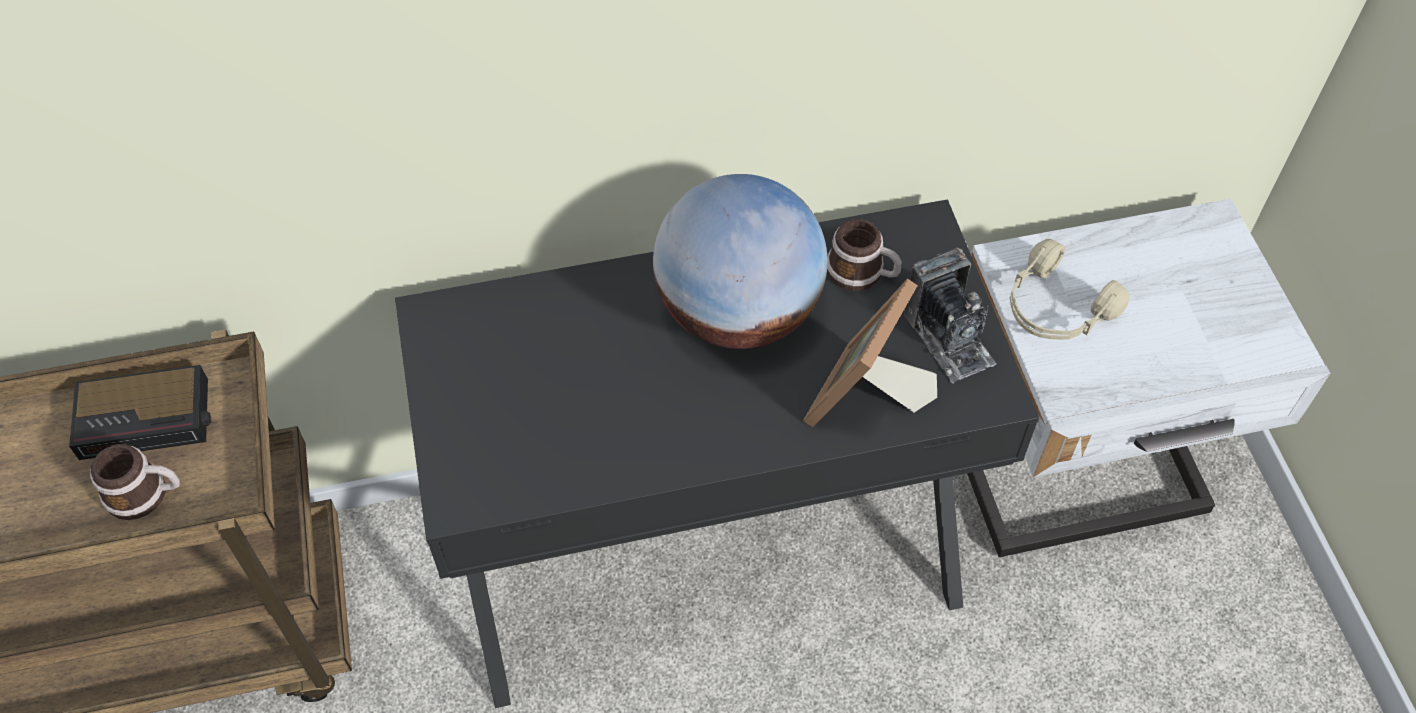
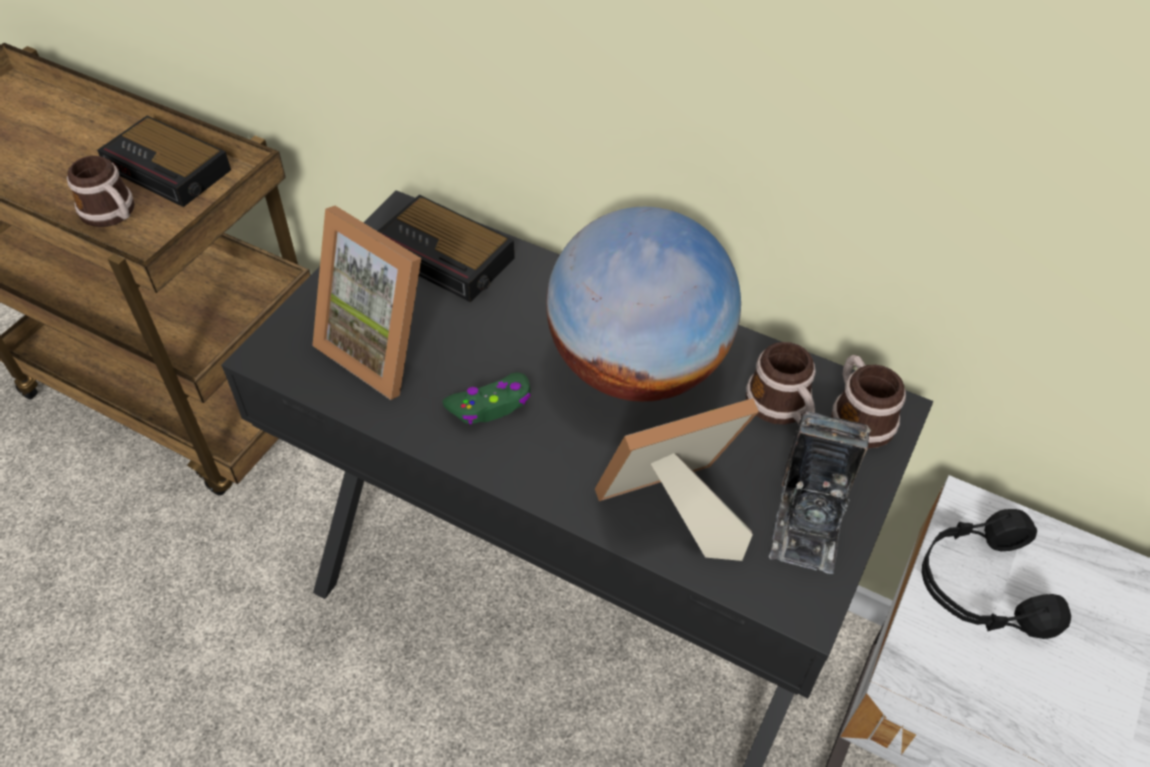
camera: 40 degrees right, 5 degrees down
(506, 325) = (447, 257): none -> alarm clock
(540, 431) = (384, 347): none -> picture frame
(668, 416) = (491, 405): none -> green game controller
(913, 243) = (858, 415): none -> mug
(1055, 309) = (980, 586): beige headphones -> black headphones

